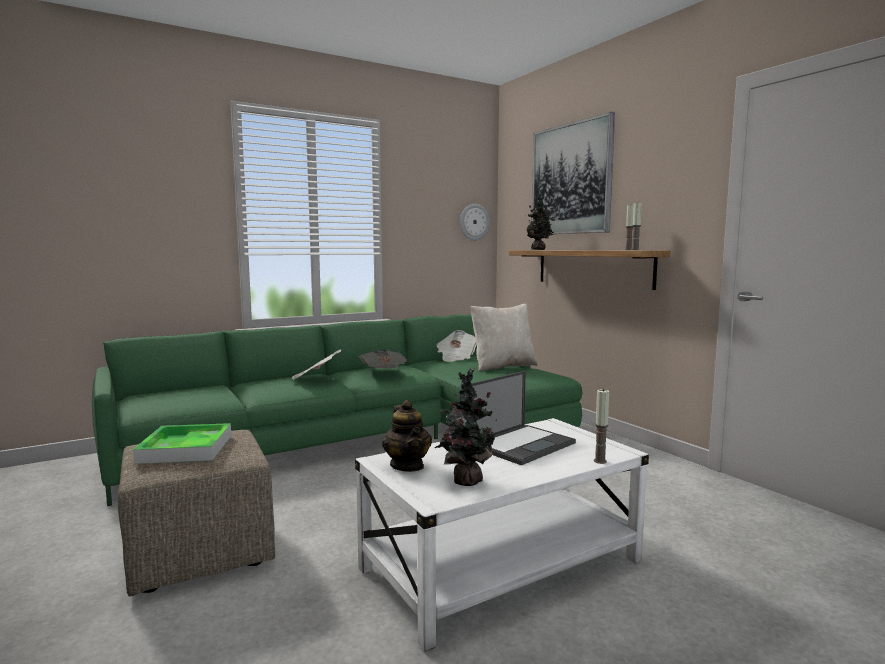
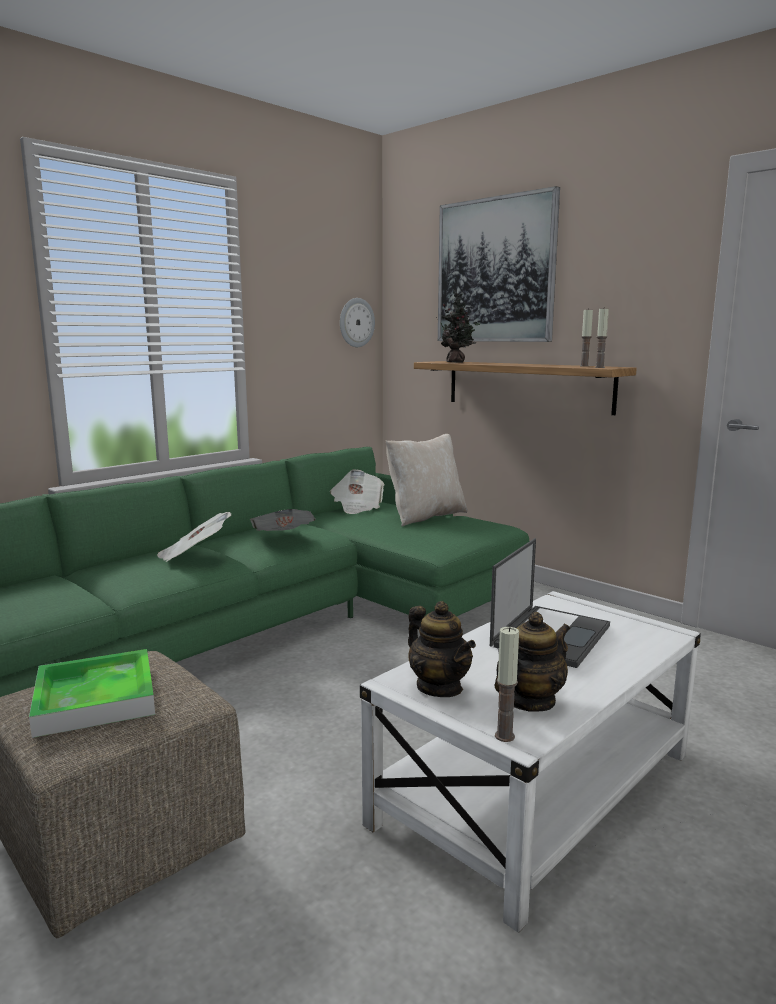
camera: 15 degrees left, 5 degrees up
(464, 480) = (530, 701): potted plant -> teapot
(600, 461) = (658, 650): candle -> candle (504, 736)

